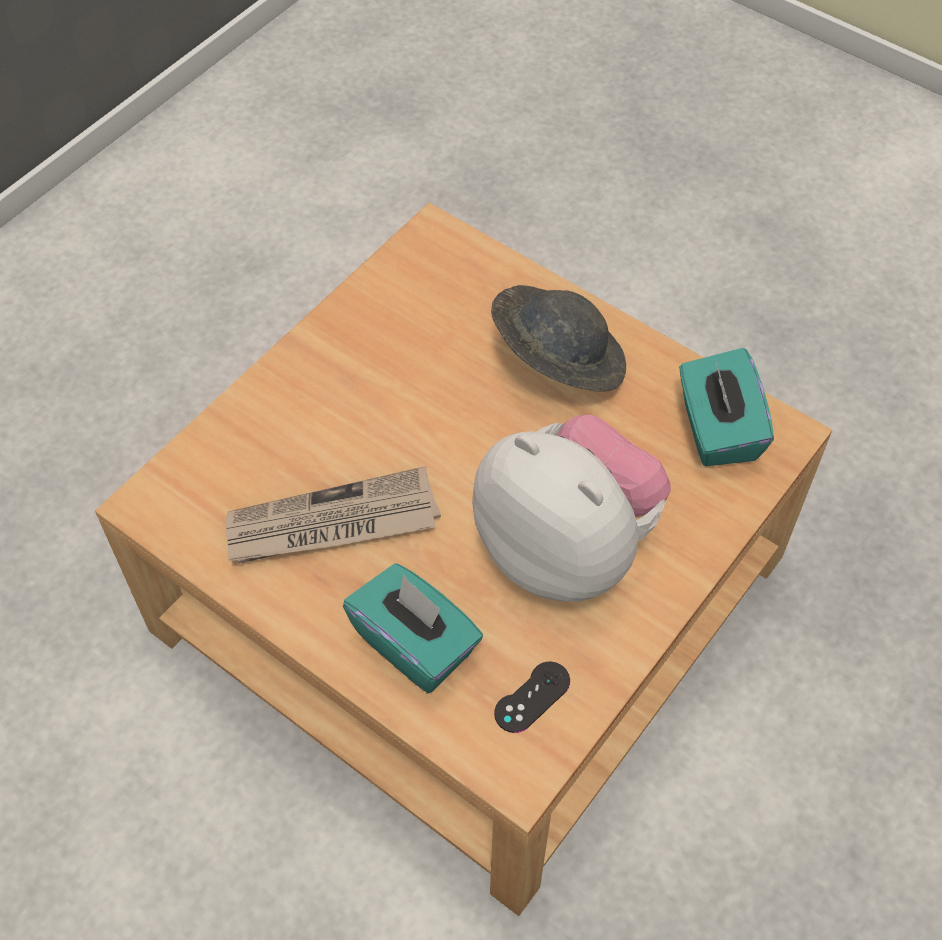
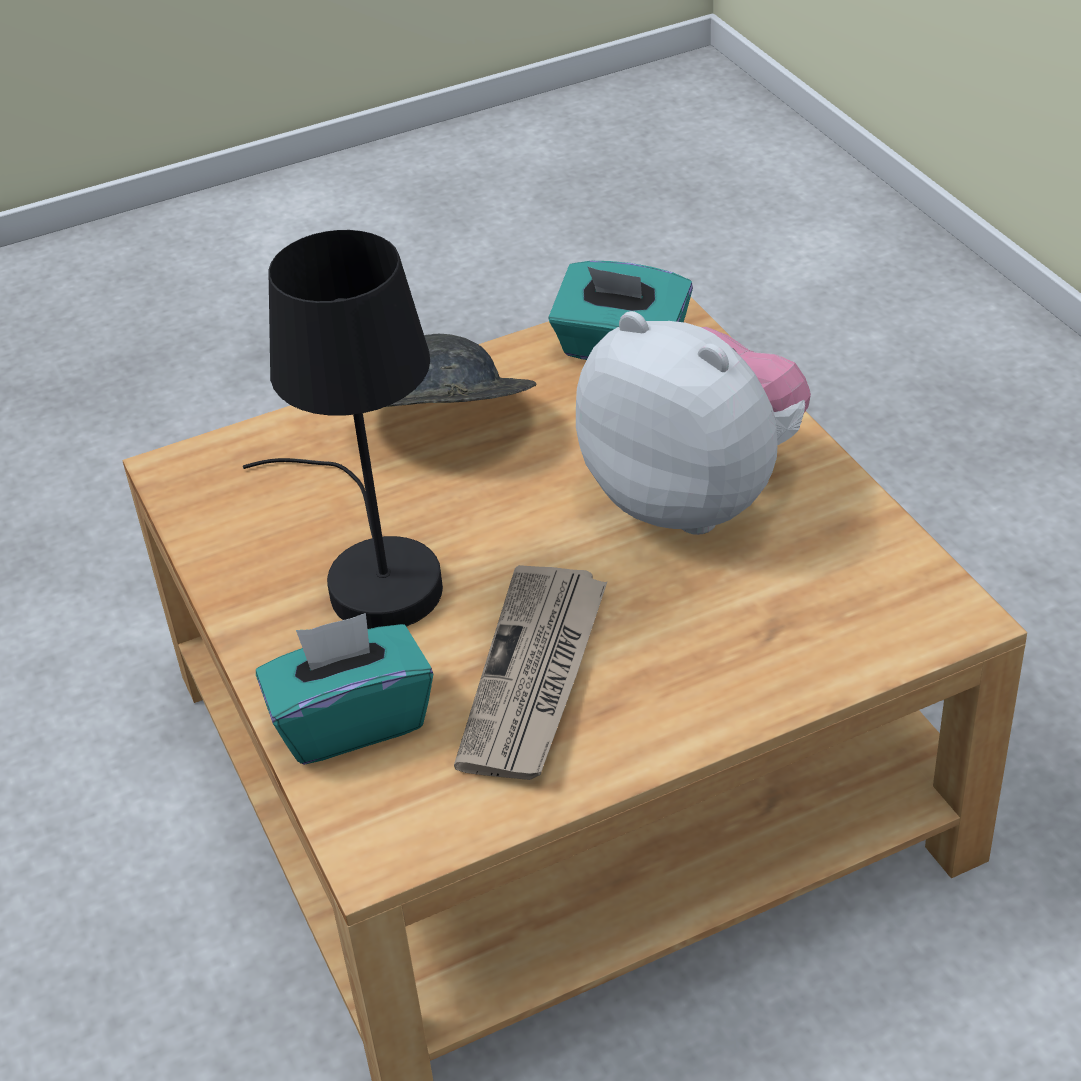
camera: 60 degrees left, 15 degrees down
(392, 386) = (373, 568): none -> black table lamp
(415, 644) = (747, 651): turquoise tissue box -> turquoise tissue box (351, 721)
(532, 697) = (866, 578): black game controller -> none
(566, 547) = (694, 496): plush toy -> plush toy turned 60 degrees clockwise

